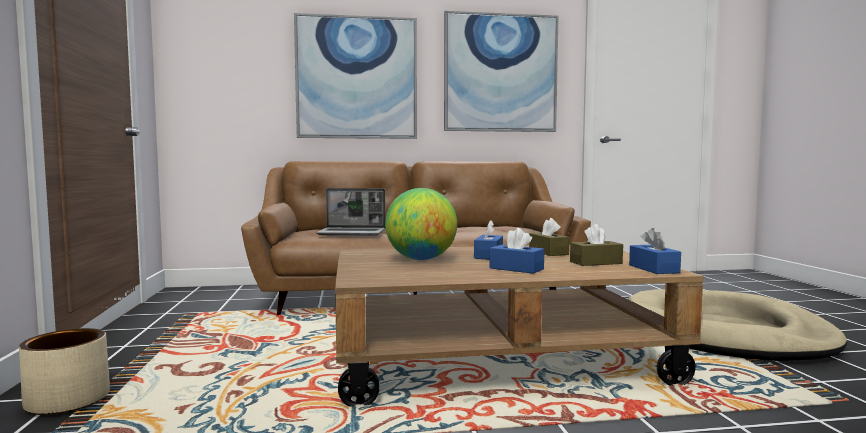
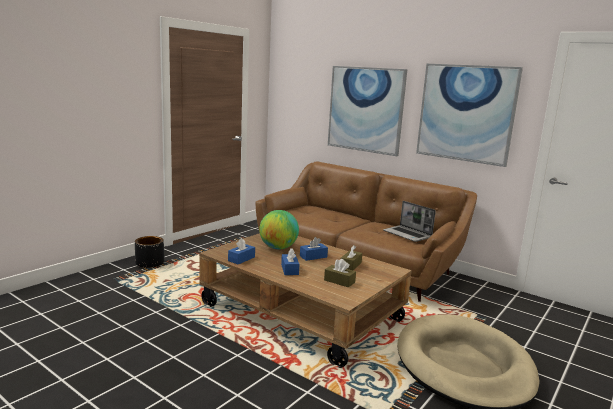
camera: 45 degrees right, 10 degrees up
(68, 400) = (150, 263): beige planter -> black planter
(353, 233) = (314, 217): laptop -> laptop (408, 234)
(653, 269) = (346, 296): blue tissue box -> blue tissue box (241, 259)

